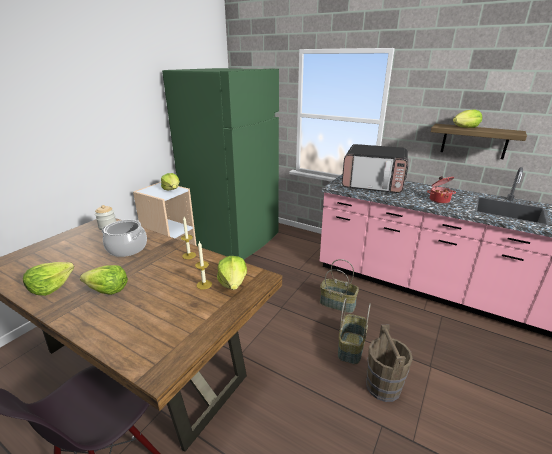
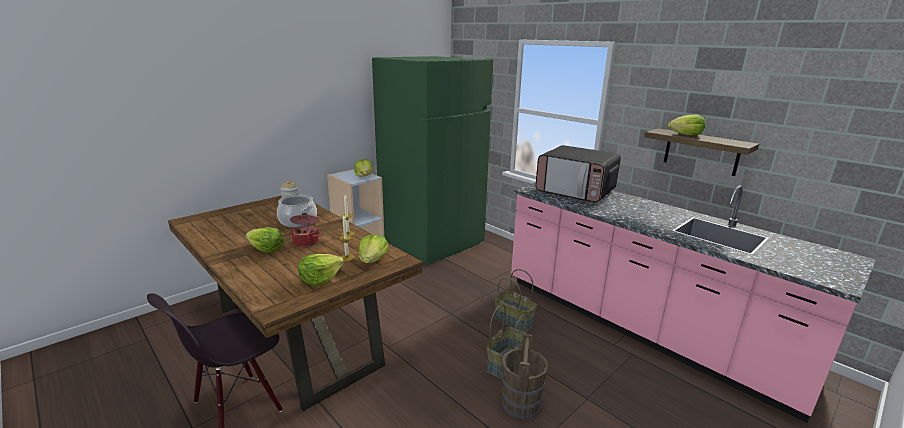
camera: 15 degrees right, 5 degrees down
(51, 287) = (224, 241): lettuce -> lettuce (320, 279)
(439, 200) = (639, 215): cooking pot -> cooking pot (306, 242)

